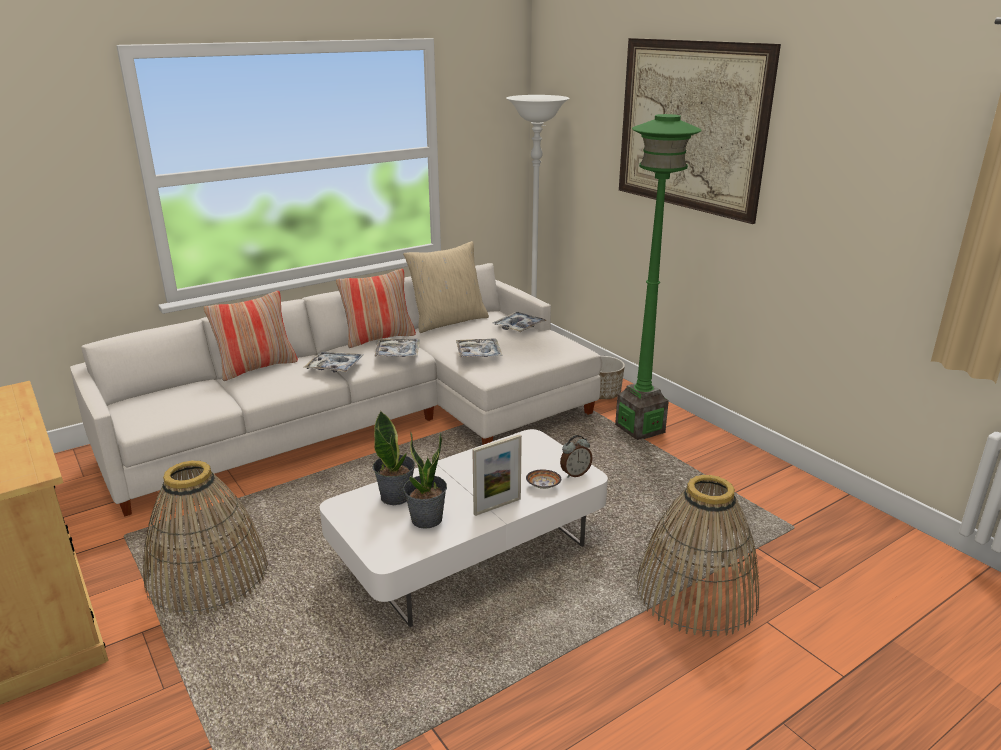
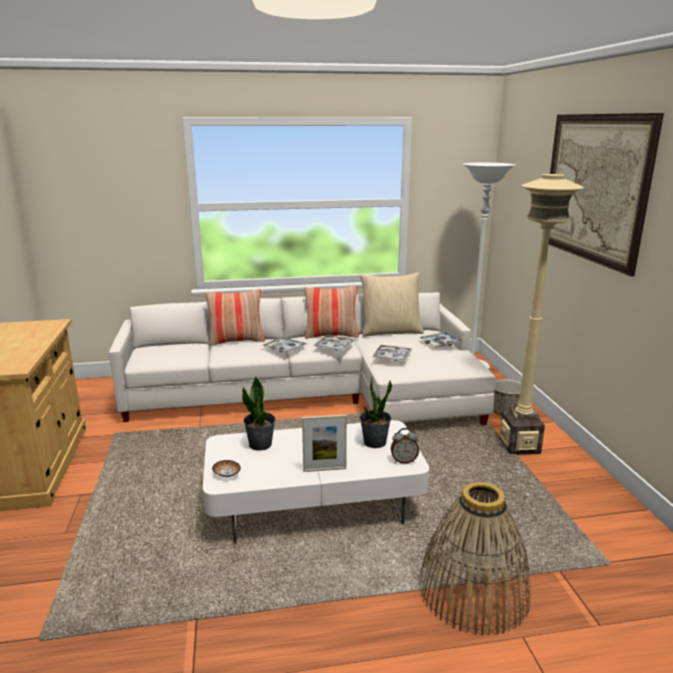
camera: 25 degrees right, 5 degrees down
(208, 576) = (140, 471): basket -> none
(427, 519) = (268, 465): potted plant -> potted plant (374, 442)
(543, 486) = (371, 464): bowl -> bowl (226, 475)
(640, 429) = (520, 446): green floor lamp -> beige floor lamp

